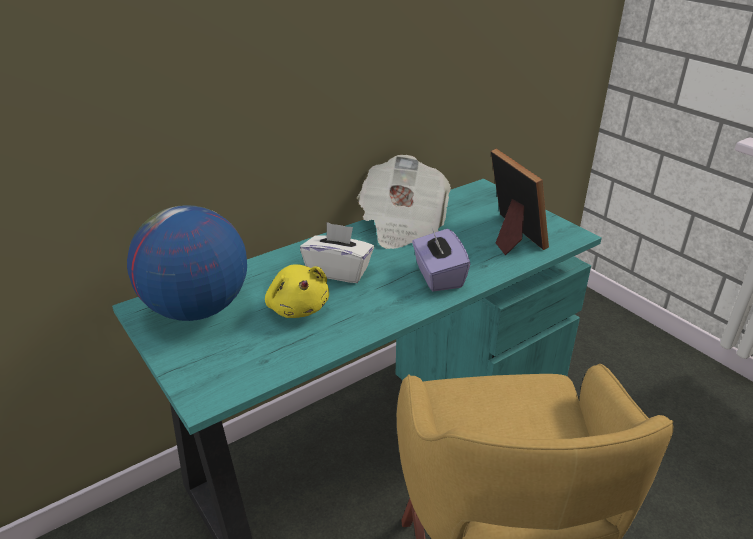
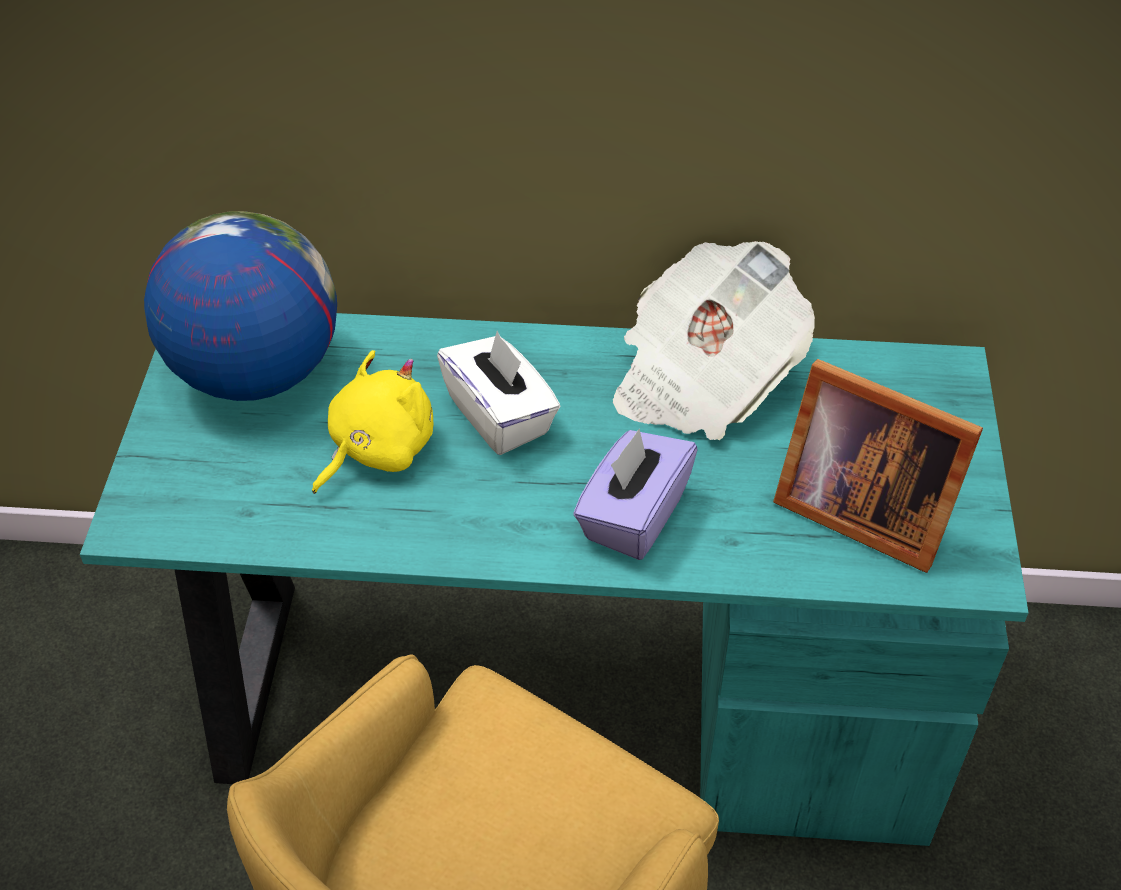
camera: 40 degrees right, 15 degrees up
(298, 307) = (376, 449): yellow plush toy -> yellow plush toy turned 150 degrees counterclockwise
(510, 236) = (858, 508): picture frame -> picture frame turned 105 degrees clockwise

